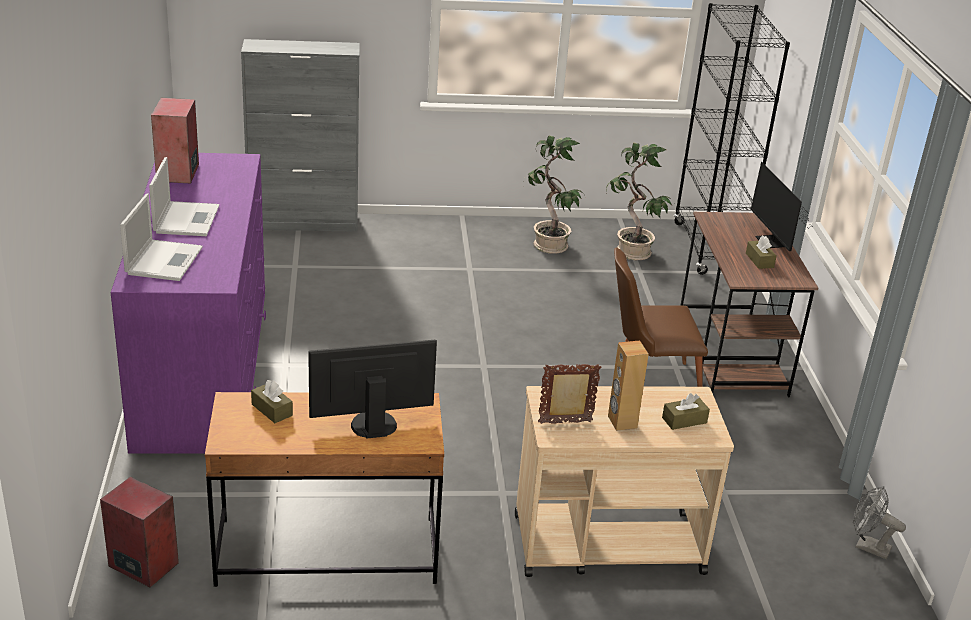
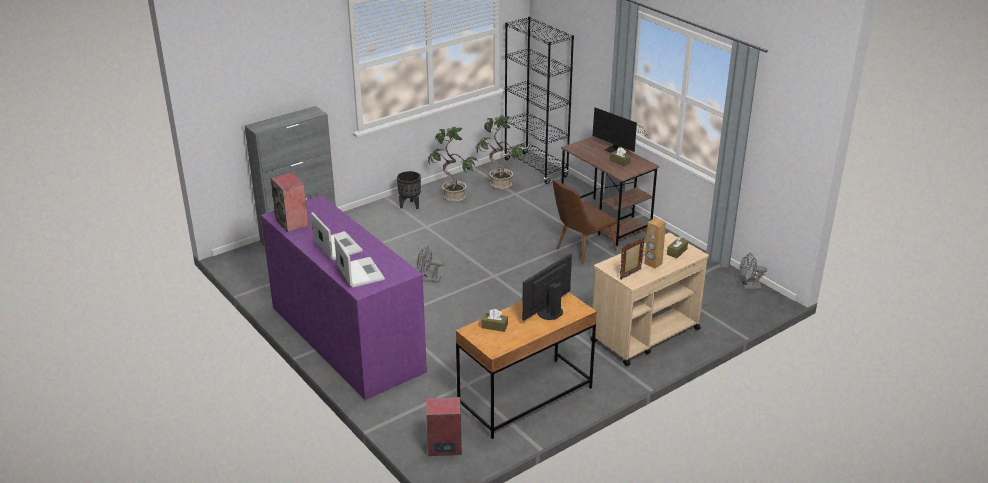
camera: 30 degrees left, 0 degrees up
(392, 335) = (428, 279): none -> grey fan
(479, 236) = (410, 206): none -> black planter

